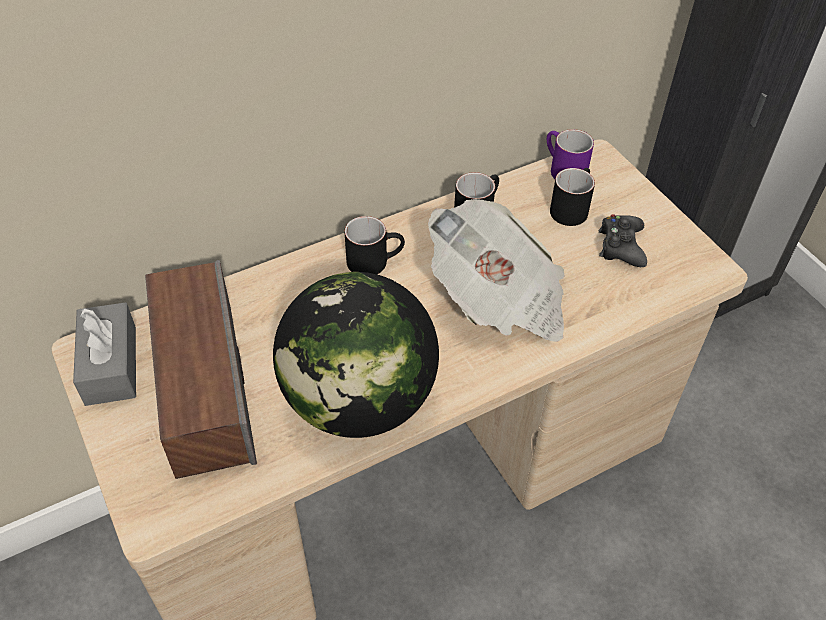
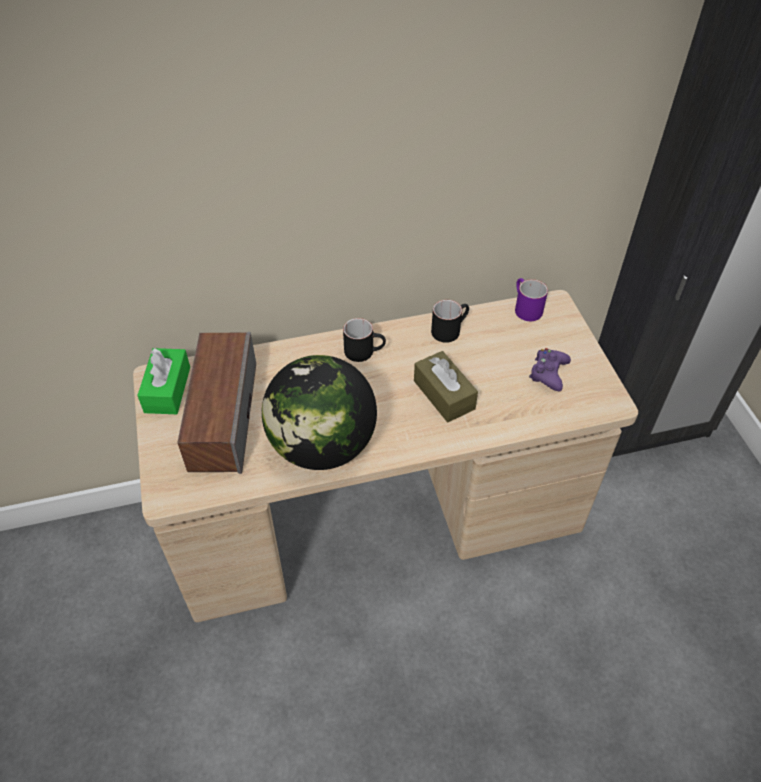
camera: 15 degrees right, 0 degrees up
(111, 365) = (167, 389): grey tissue box -> green tissue box
(499, 299) = (444, 395): newspaper -> brown tissue box
(570, 207) = (521, 337): black mug -> none
(621, 246) = (548, 373): black game controller -> purple game controller

